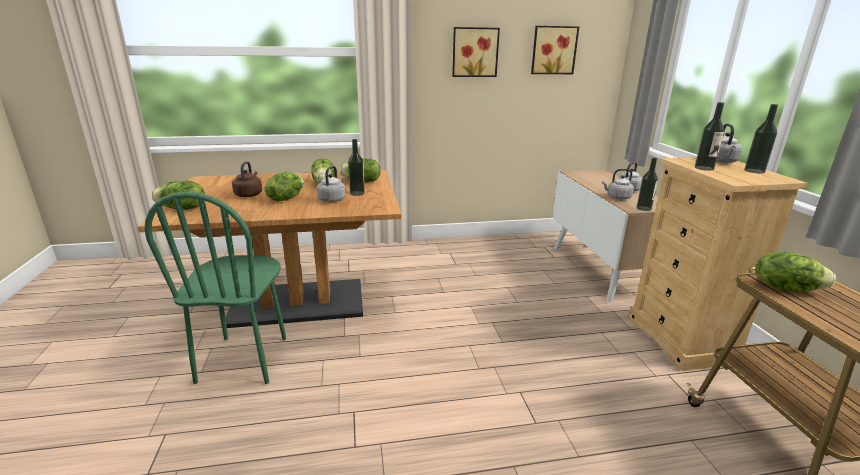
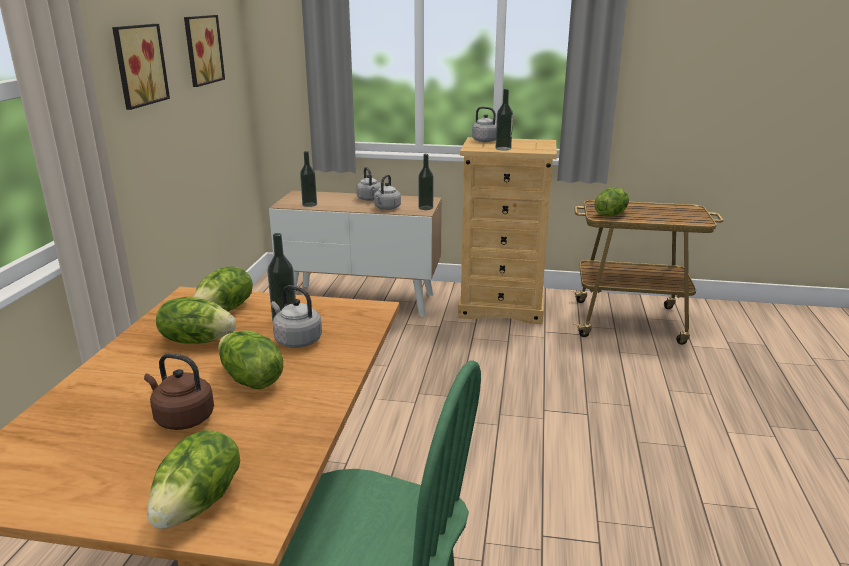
camera: 70 degrees left, 0 degrees up
(754, 171) = (519, 141): bottle -> bottle (309, 204)

